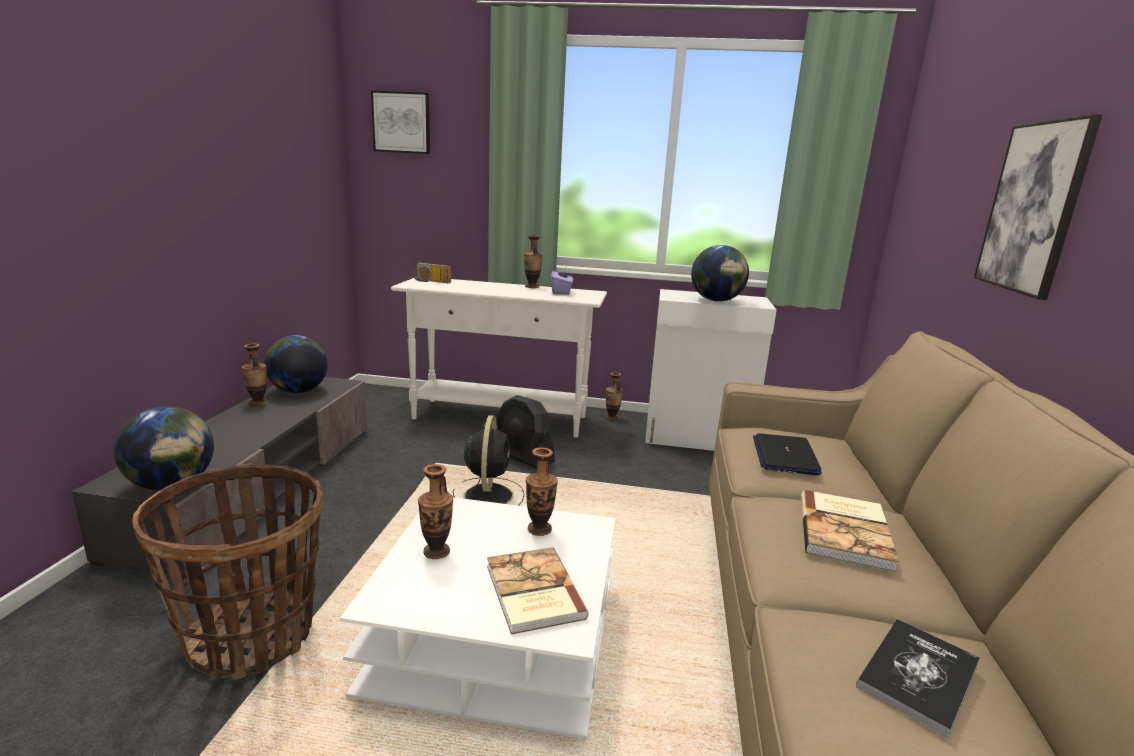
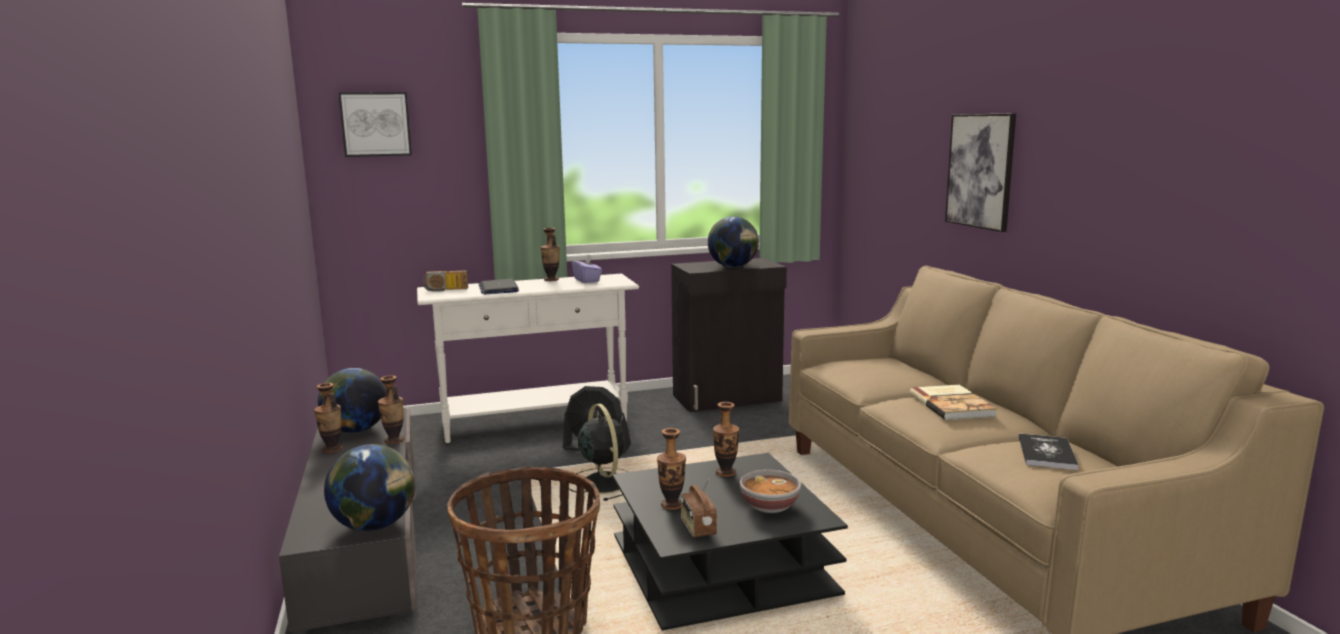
camera: 25 degrees left, 5 degrees down
(422, 593) = (697, 528): none -> radio
(496, 634) = (721, 565): white coffee table -> black coffee table
(532, 592) = (769, 506): book -> bowl
(612, 418) = (639, 399): vase -> vase (394, 440)
(697, 438) = (728, 398): white cabinet -> black cabinet
(785, 455) = (872, 373): laptop -> laptop (498, 288)

